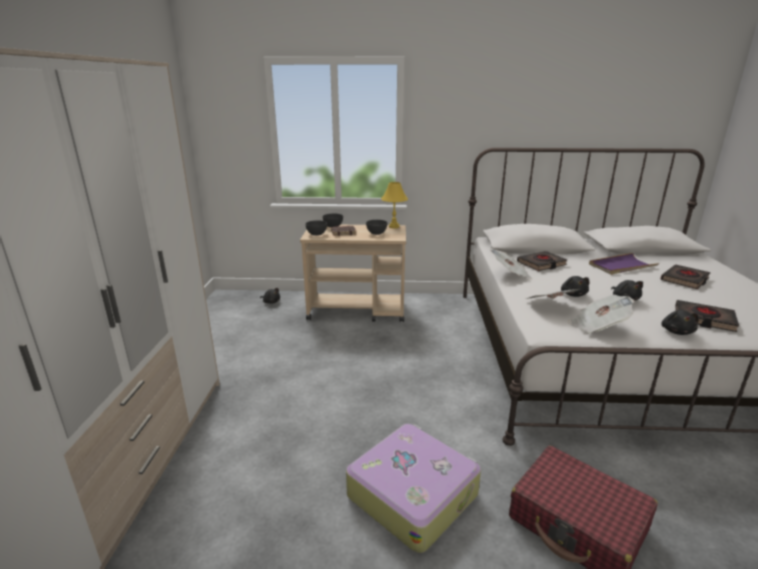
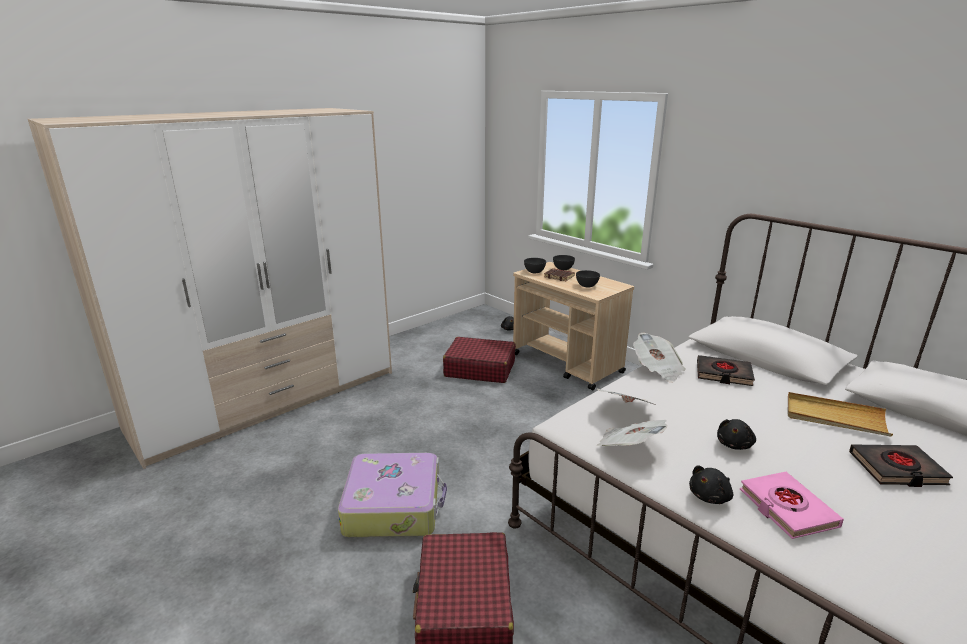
camera: 45 degrees right, 0 degrees up
(298, 343) = (479, 369): none -> red suitcase
(394, 227) = (618, 284): yellow table lamp -> none
(573, 294) = (681, 413): black plush toy -> none
(621, 266) = (835, 417): purple tray -> beige tray
(704, 319) = (787, 508): black book -> pink book

